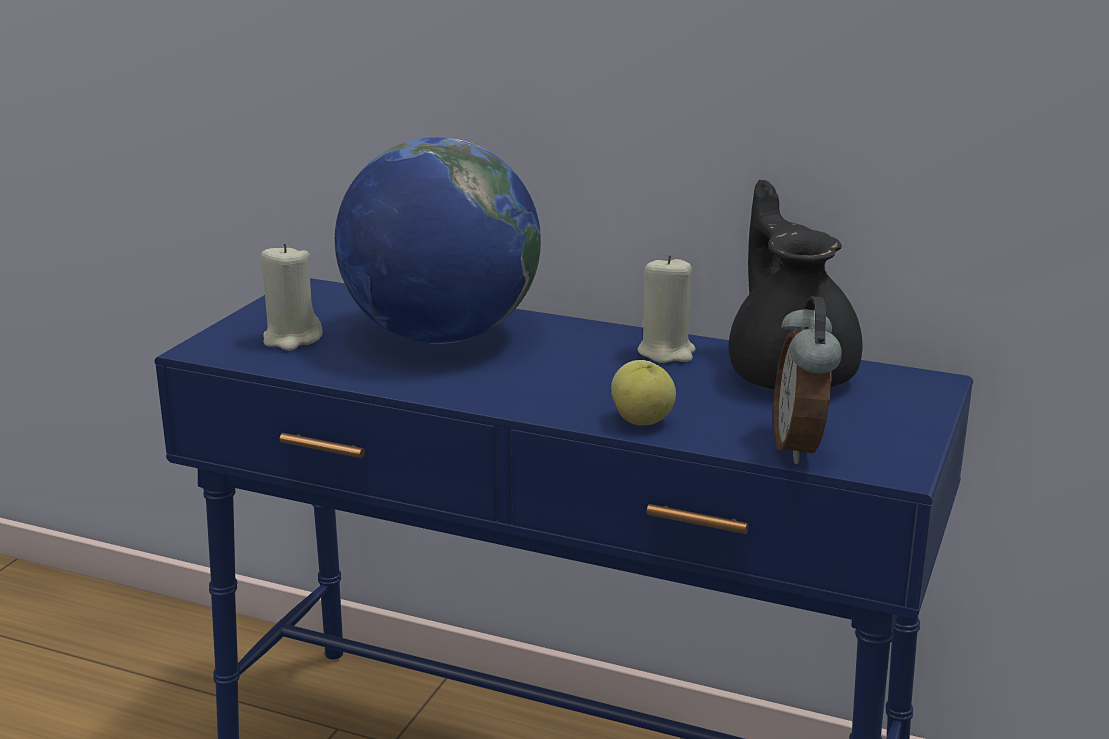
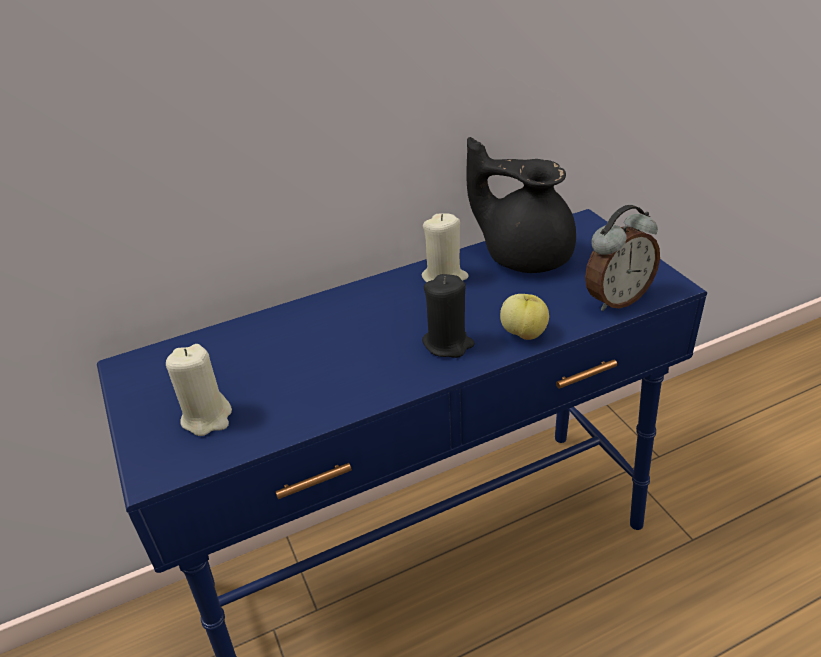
camera: 45 degrees left, 15 degrees up
(440, 336) = (302, 347): globe -> none
(558, 392) = (448, 343): none -> black candle
(801, 447) = (616, 299): alarm clock -> alarm clock turned 75 degrees counterclockwise

